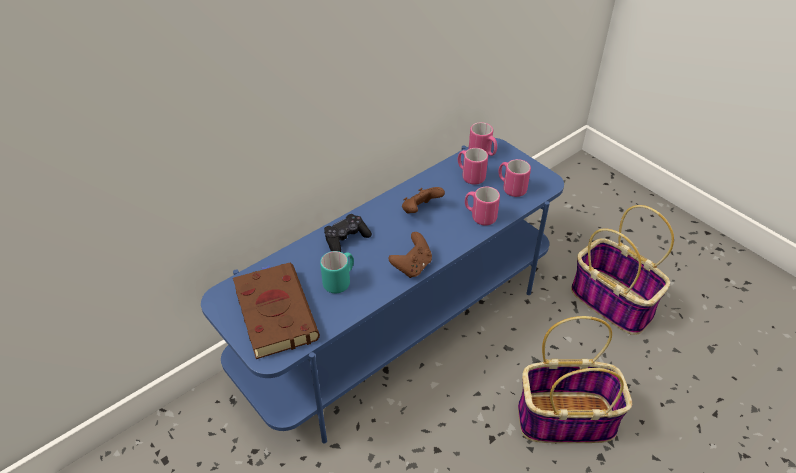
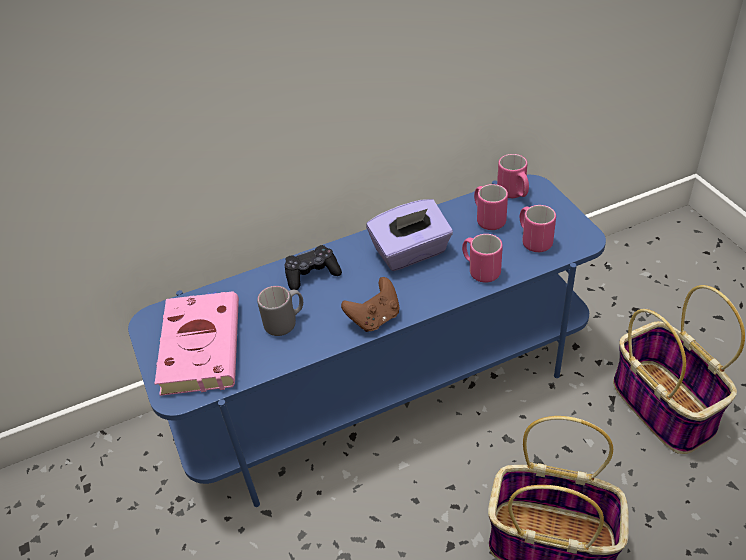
camera: 20 degrees right, 0 degrees up
(274, 311) = (201, 344): brown book -> pink book
(340, 281) = (285, 322): turquoise mug -> grey mug
(420, 210) = (411, 252): brown game controller -> purple tissue box

